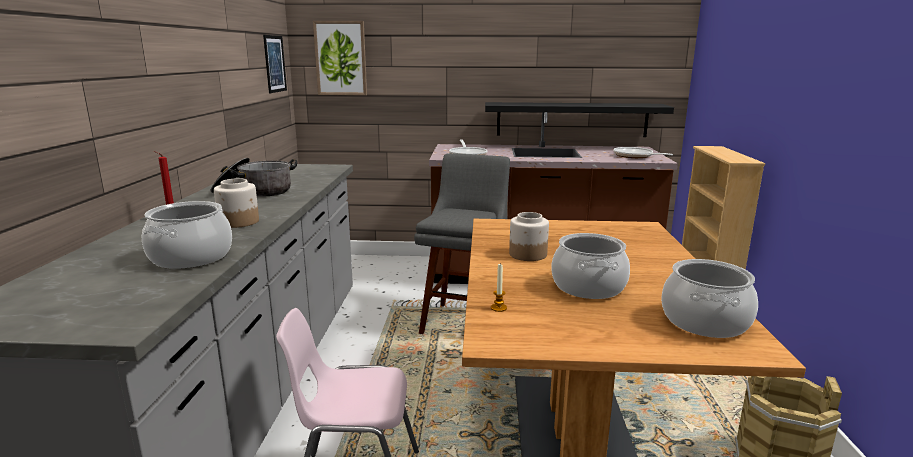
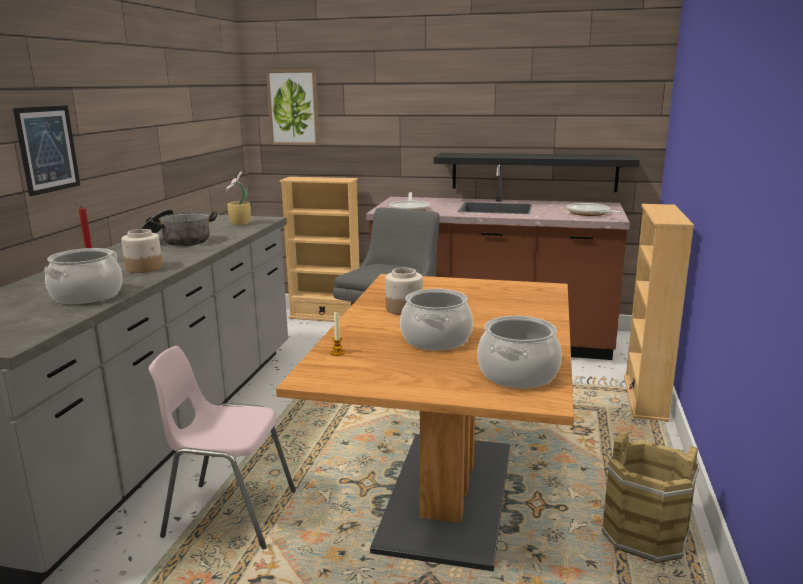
camera: 10 degrees right, 0 degrees up
(274, 64) = (224, 115): picture -> picture (48, 149)
(310, 172) = (240, 224): none -> potted plant
(374, 260) = (325, 317): none -> beige bookcase

